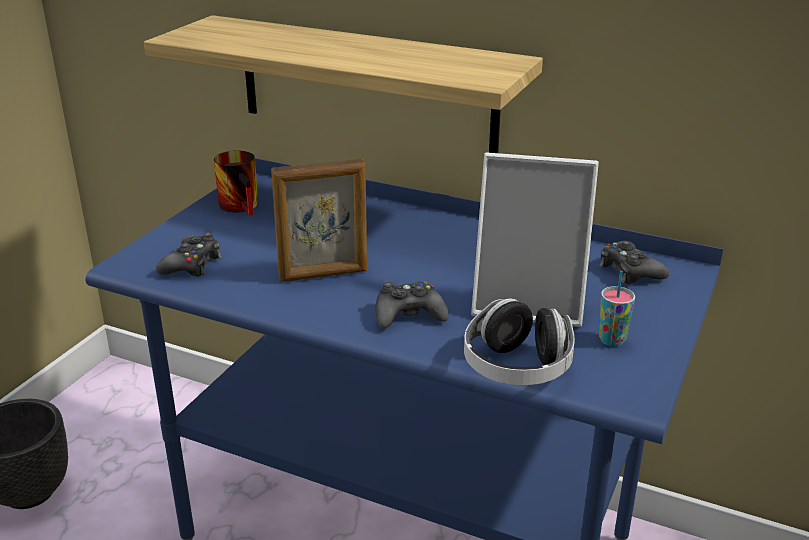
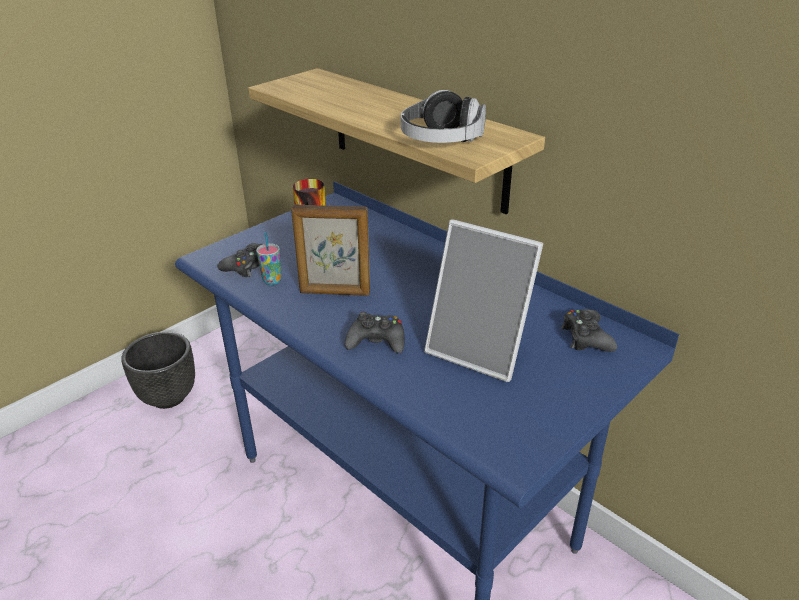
camera: 20 degrees right, 5 degrees up
(517, 368) = (432, 408): headphones -> headphones (442, 141)
(612, 340) = (528, 400): cup -> cup (272, 281)

